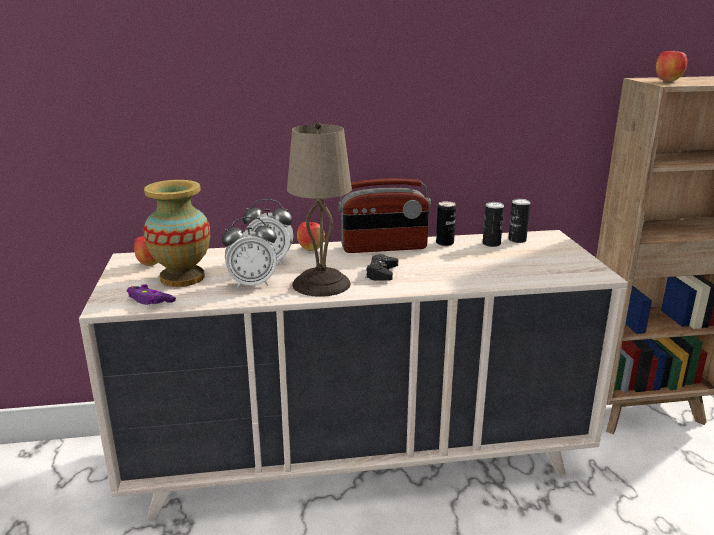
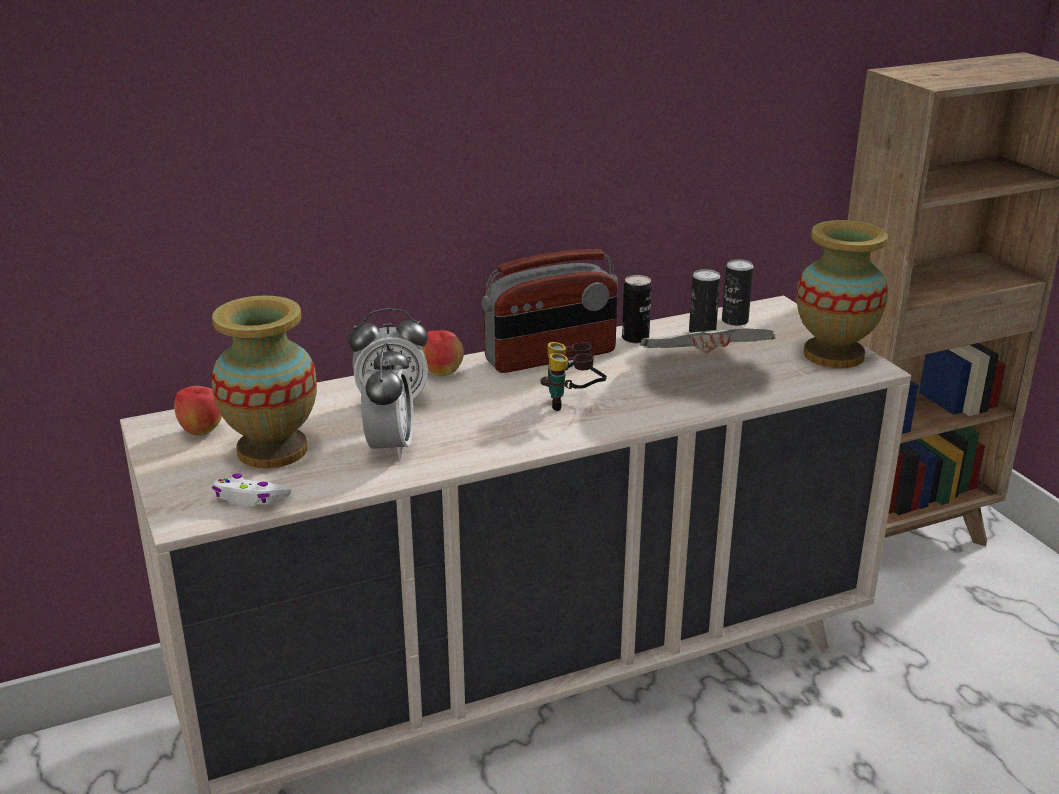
camera: 15 degrees left, 5 degrees up
(150, 301) = (250, 498): purple game controller -> white game controller
(252, 284) = (390, 447): alarm clock -> alarm clock turned 60 degrees counterclockwise
(320, 284) = (494, 434): beige table lamp -> none
(381, 273) = (573, 403): black game controller -> binoculars
(478, 266) = (703, 374): none -> newspaper
(576, 265) = (834, 355): none -> vase
(668, 81) = (932, 76): apple -> none

